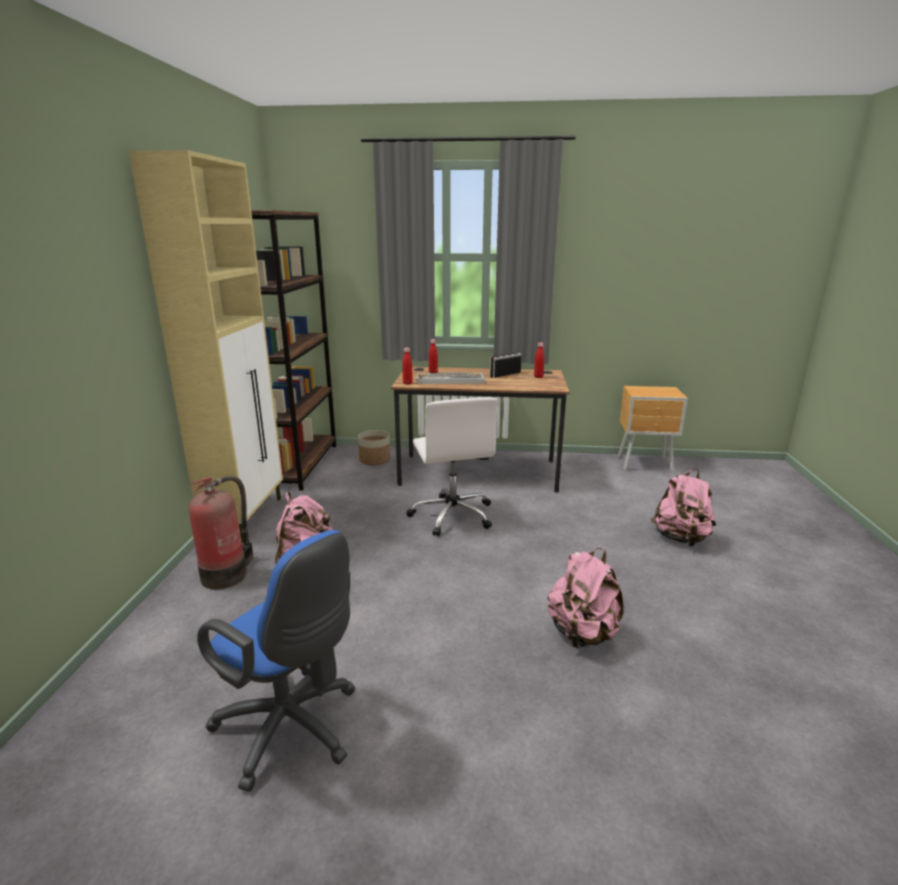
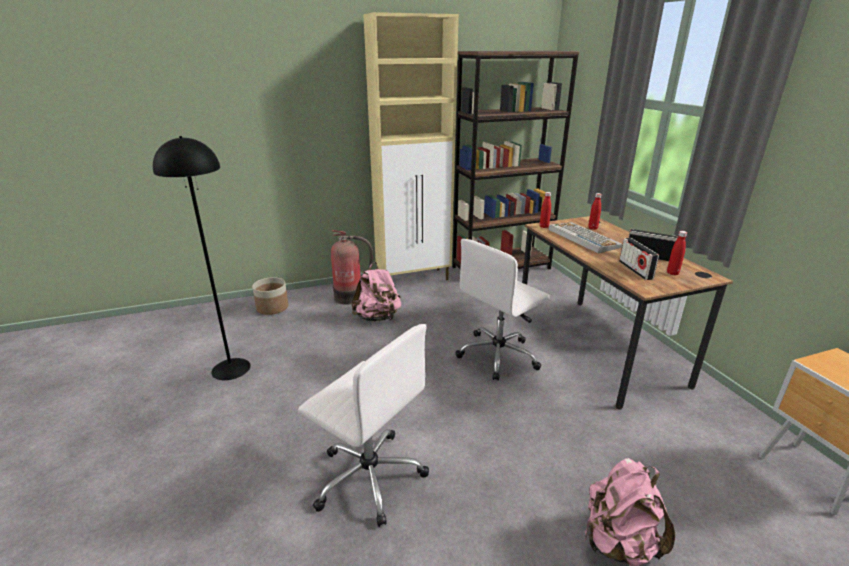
camera: 65 degrees right, 5 degrees up
(293, 730) = (230, 369): blue office chair -> black floor lamp
(375, 460) = (549, 291): planter -> planter (272, 308)
(524, 383) = (635, 270): none -> radio
(582, 634) = (368, 476): pink backpack -> white office chair

